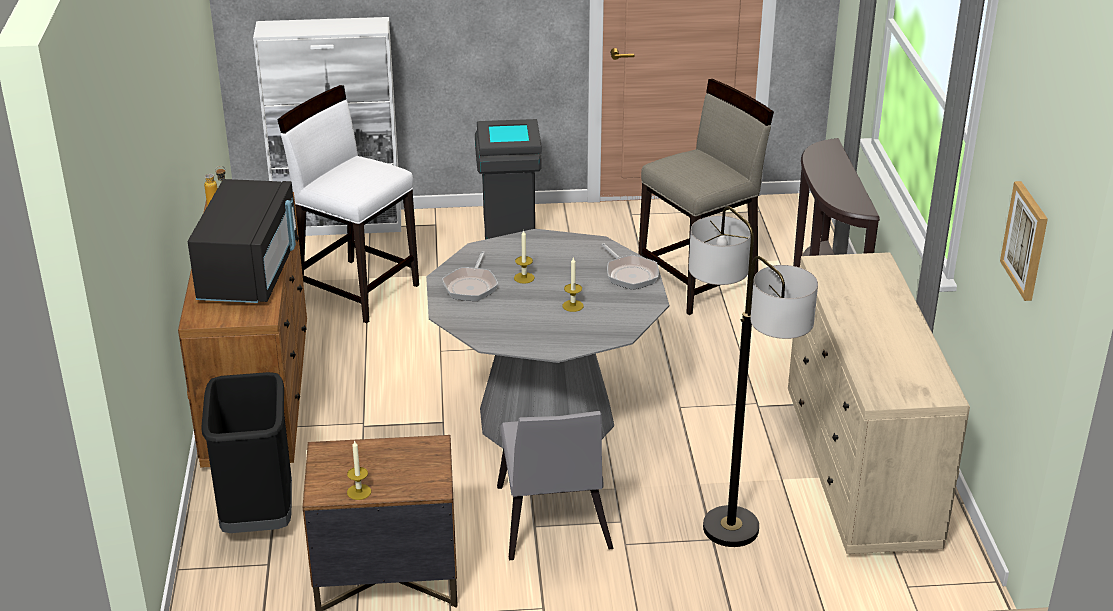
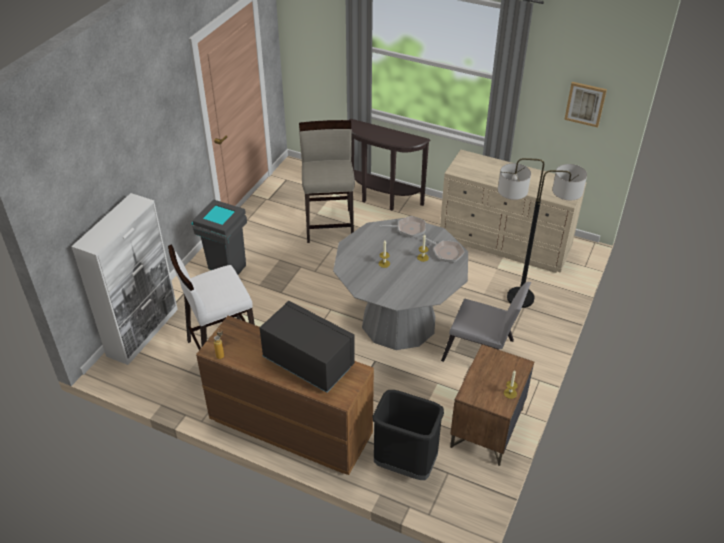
camera: 60 degrees left, 10 degrees up
(471, 286) = (377, 284): frying pan -> frying pan (446, 252)

